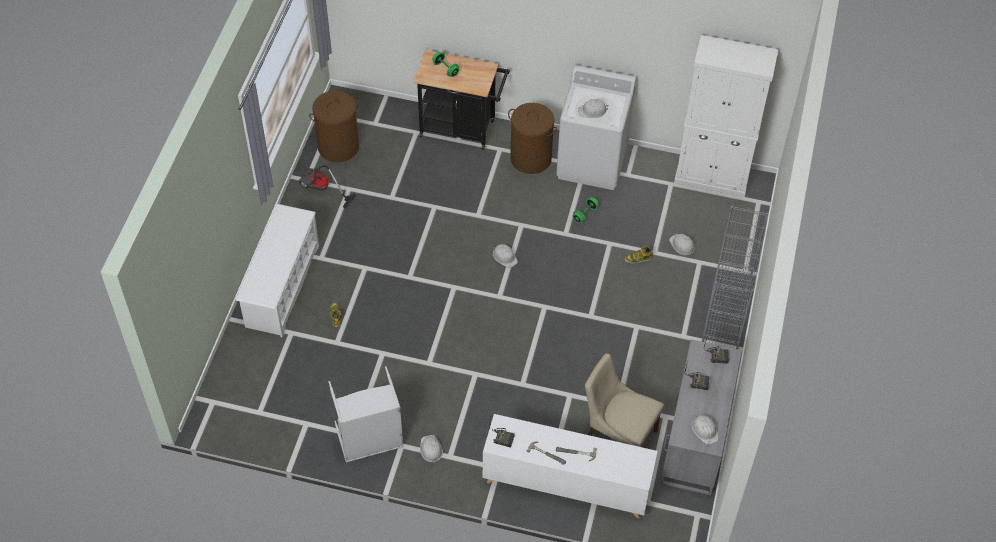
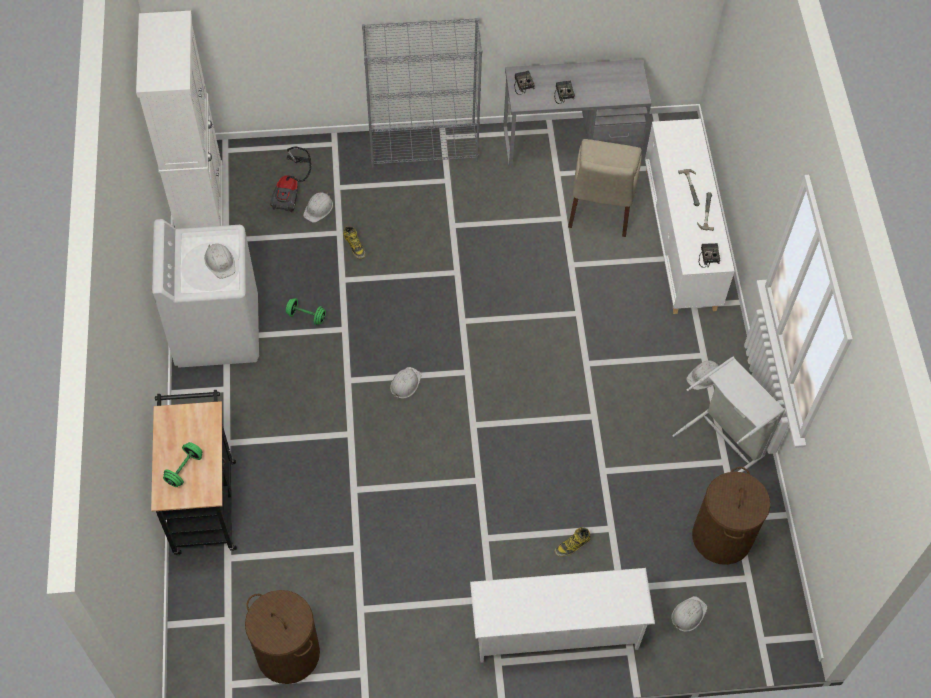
camera: 110 degrees left, 5 degrees up
(321, 190) = (375, 645): vacuum cleaner -> vacuum cleaner (292, 190)
(530, 158) = (232, 401): brown laundry basket -> brown laundry basket (722, 537)
(705, 430) = (619, 77): white hard hat -> white hard hat (688, 614)

